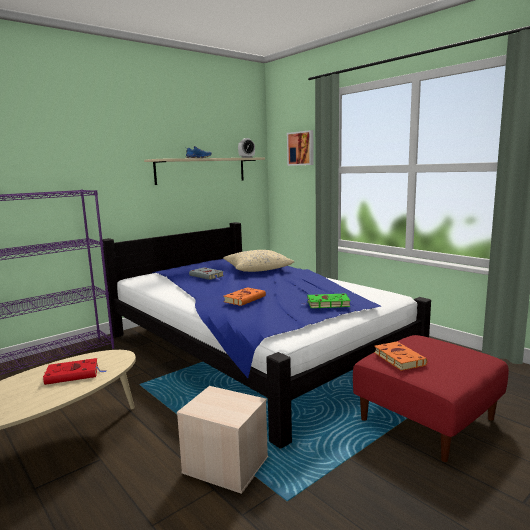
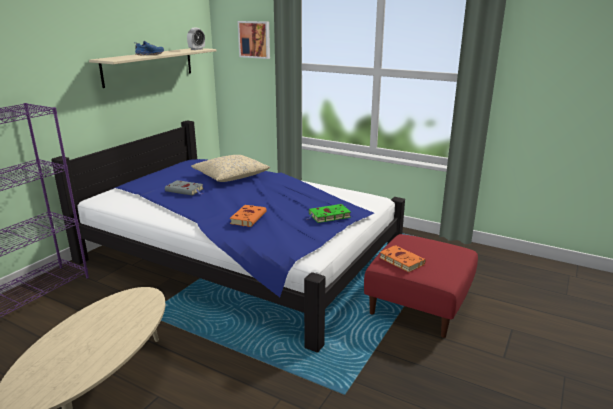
camera: 20 degrees left, 10 degrees up
(74, 374) = (113, 323): red book -> none
(224, 465) = (278, 377): beige storage box -> none

